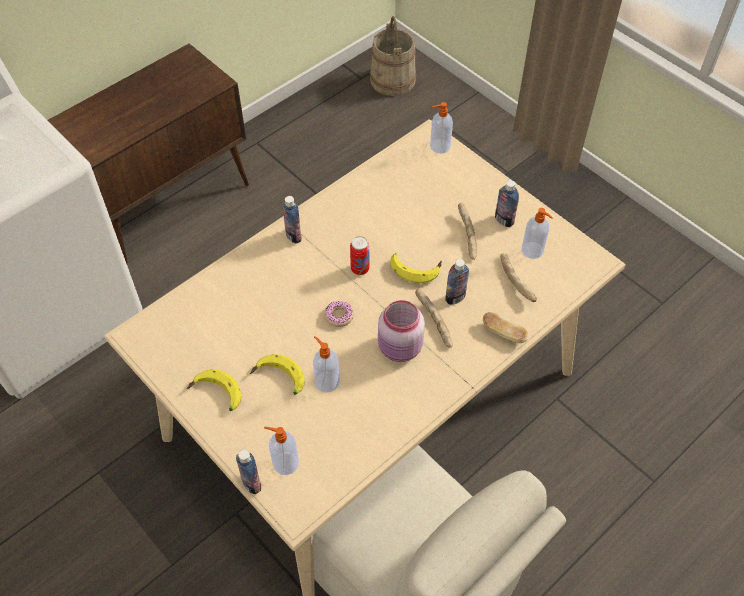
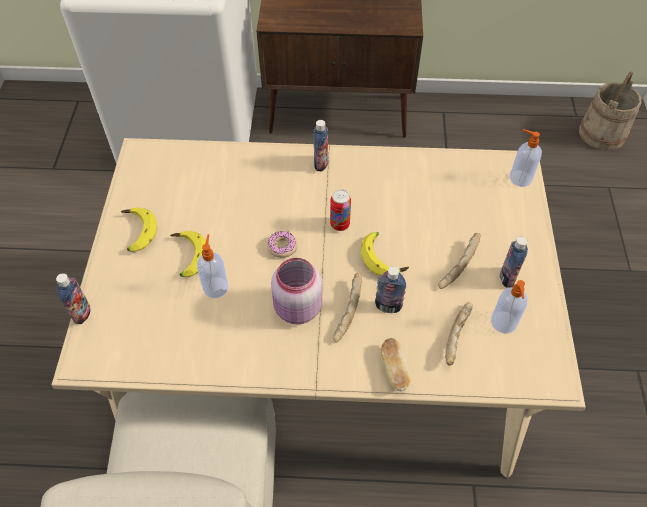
camera: 45 degrees right, 0 degrees up
(284, 463) = (118, 319): soap dispenser -> none

